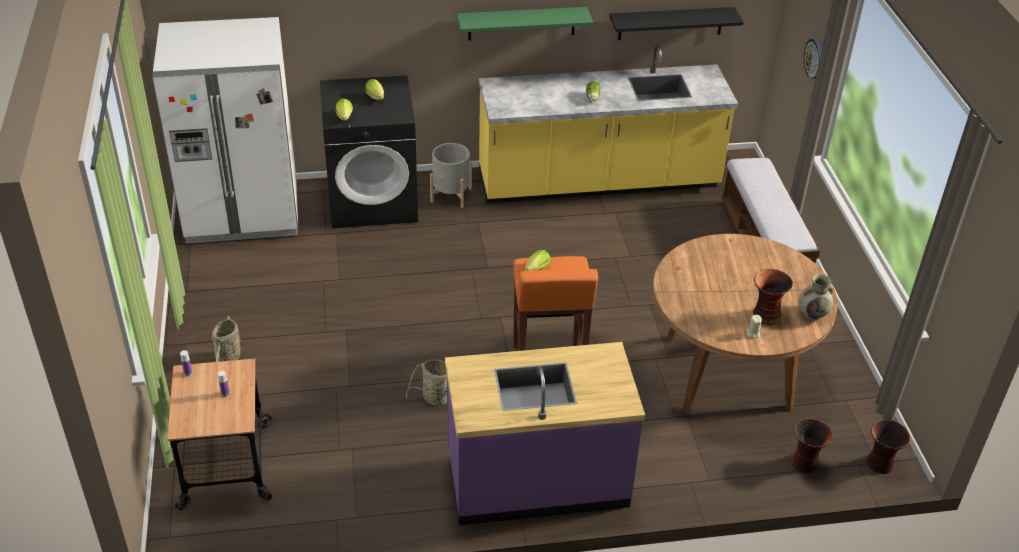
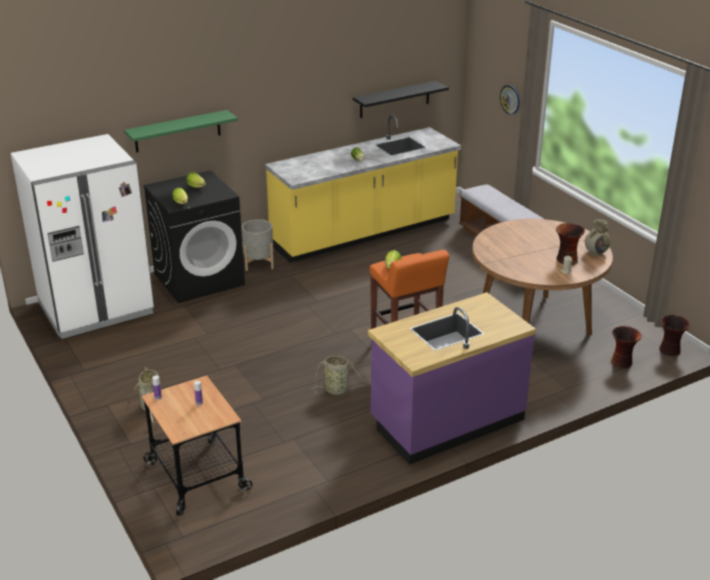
camera: 20 degrees left, 10 degrees down
(521, 23) = (291, 114): green shelf -> green shelf (177, 131)

